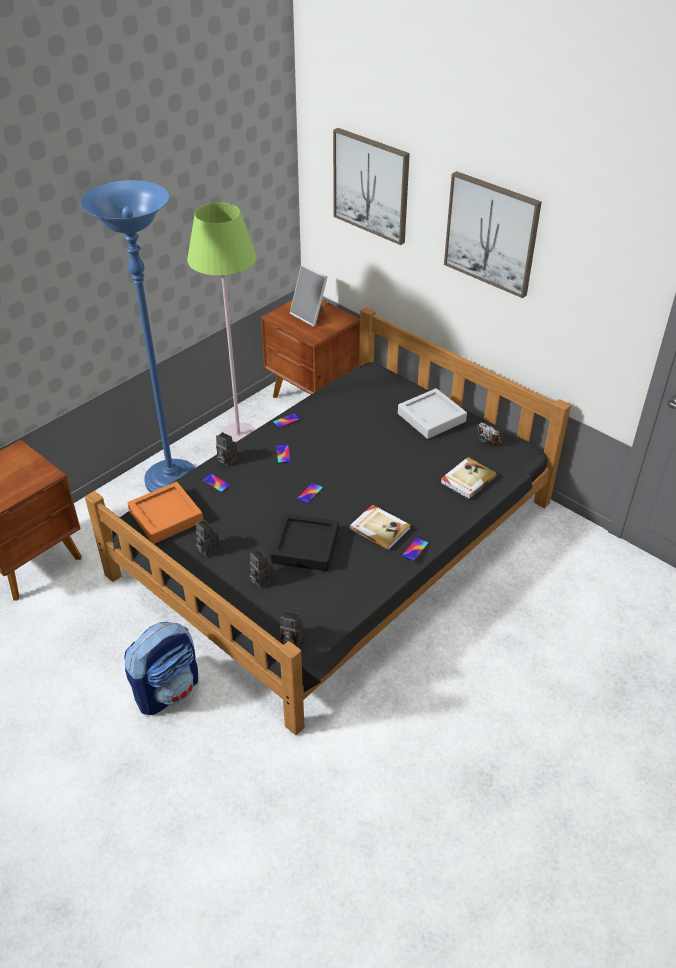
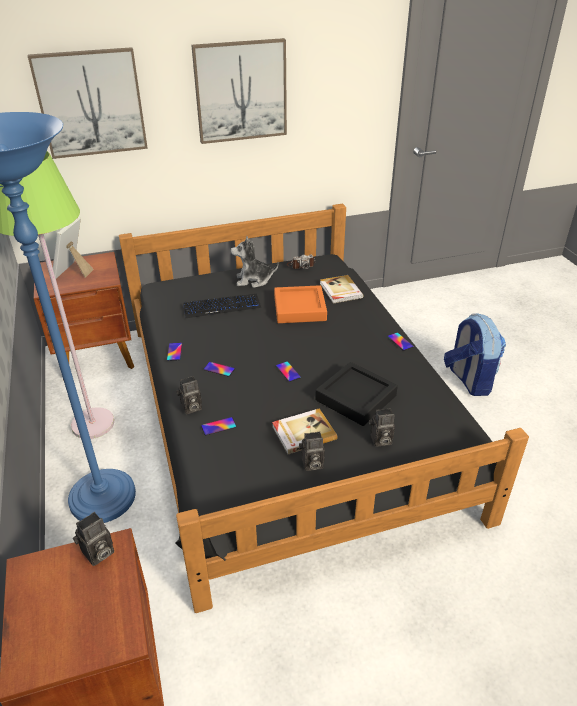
camera: 60 degrees left, 5 degrees down
(166, 517) = (237, 481): orange tray -> orange tray (299, 309)
(168, 690) = (401, 608): backpack -> backpack (468, 380)
(290, 640) = (469, 447): camera -> camera (97, 554)
(310, 316) = (74, 272): picture frame -> picture frame turned 120 degrees clockwise
(370, 417) = (222, 307): none -> keyboard
(380, 528) = (363, 349): book -> book (303, 432)
(431, 417) = (253, 280): grey tray -> plush toy

